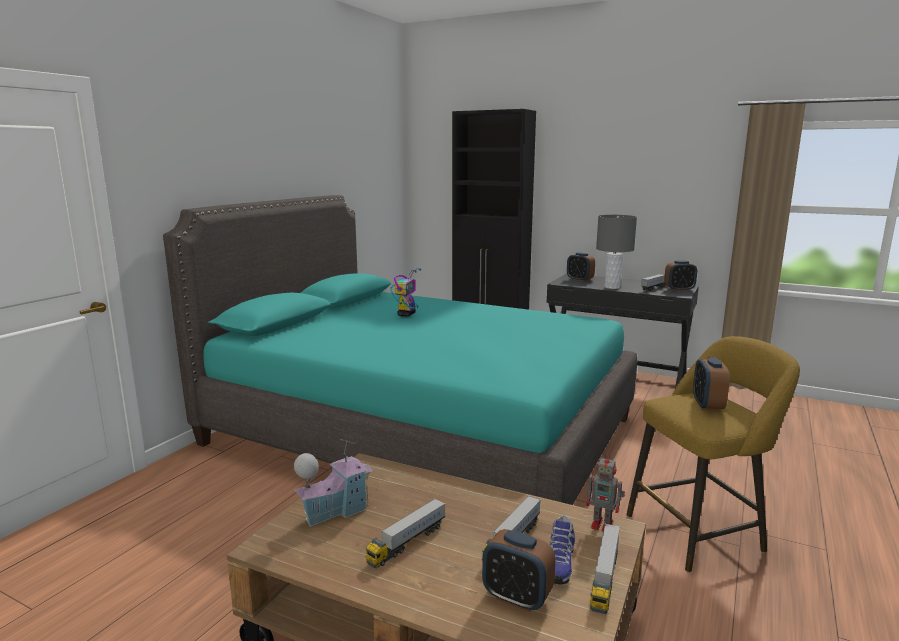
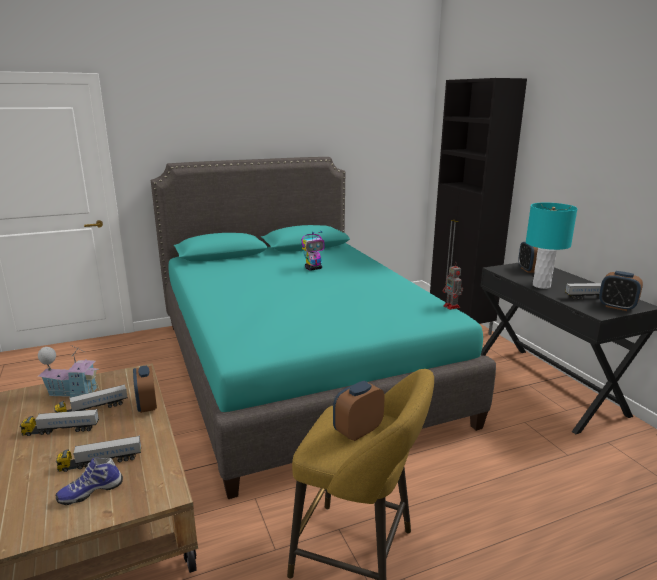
camera: 40 degrees right, 5 degrees up
(517, 597) = (34, 495): alarm clock -> alarm clock (147, 405)
(603, 525) = (166, 485): toy robot -> toy robot (452, 307)
(604, 577) = (91, 517): toy truck -> toy truck (93, 409)
(612, 287) = (541, 285): grey table lamp -> turquoise table lamp

